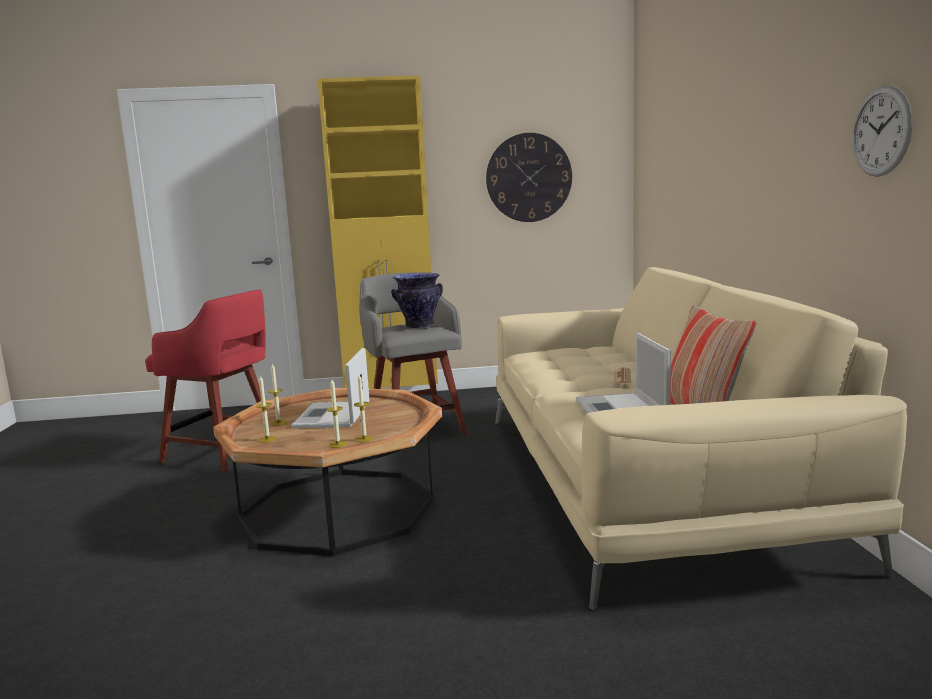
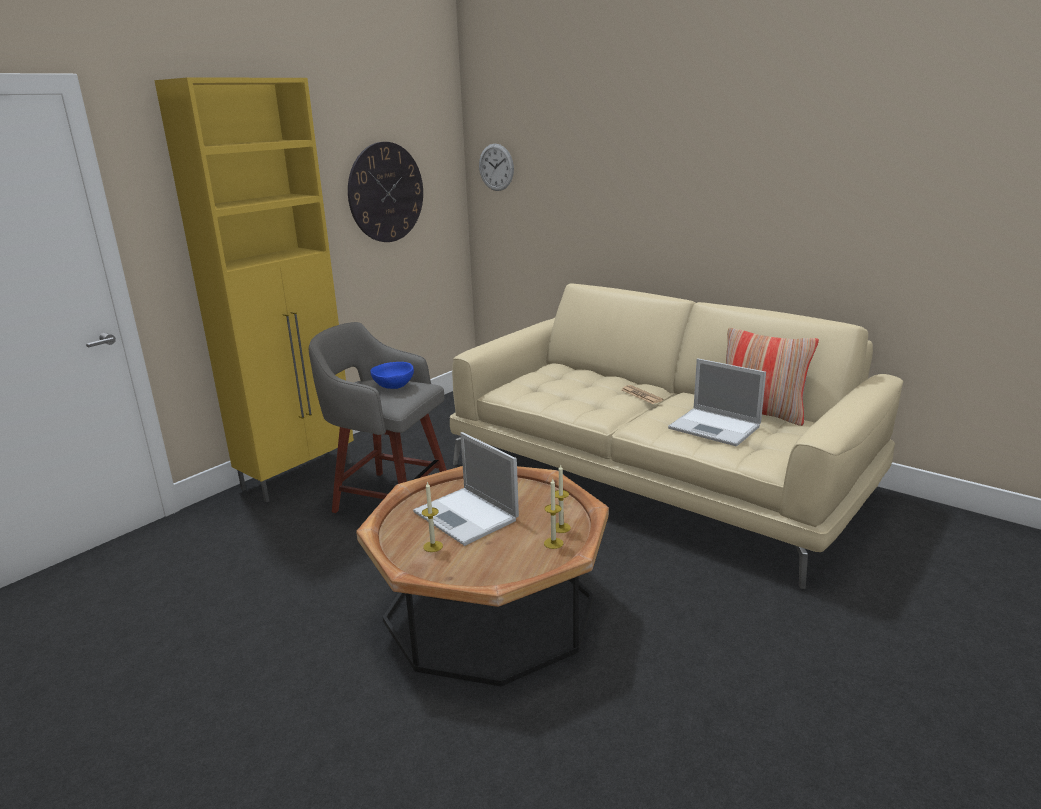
camera: 45 degrees left, 10 degrees up
(223, 452) = (217, 614): red stool -> none
(267, 439) = (473, 568): candle -> none
(419, 326) = (393, 386): vase -> blue bowl
(881, 131) = (862, 189): wall clock -> wall clock (496, 167)

